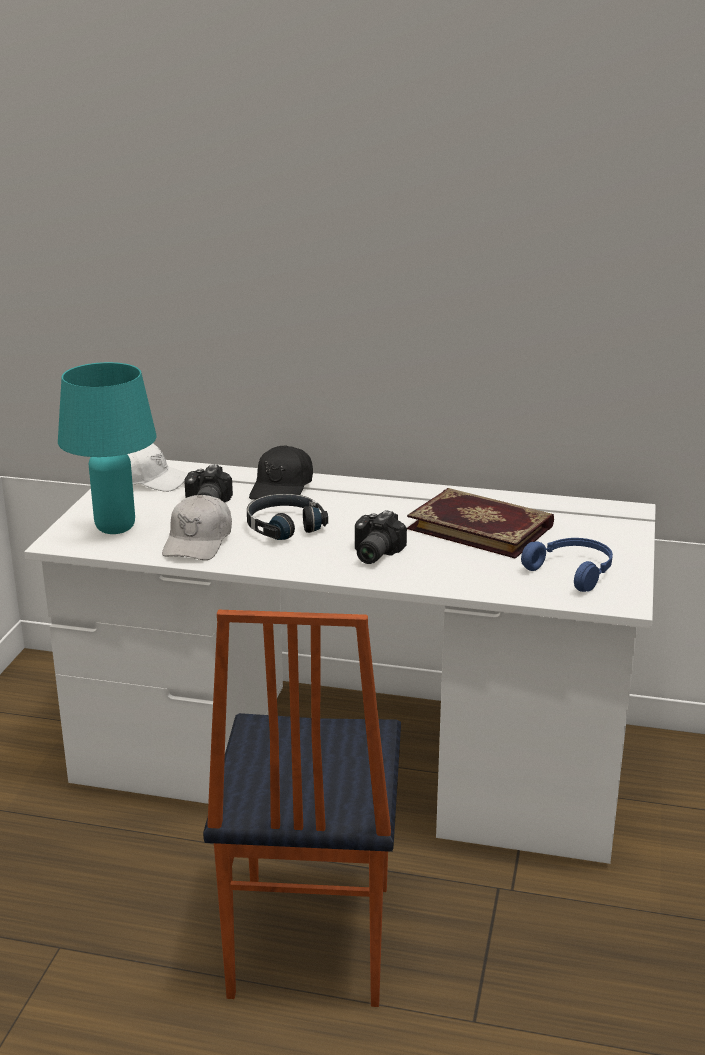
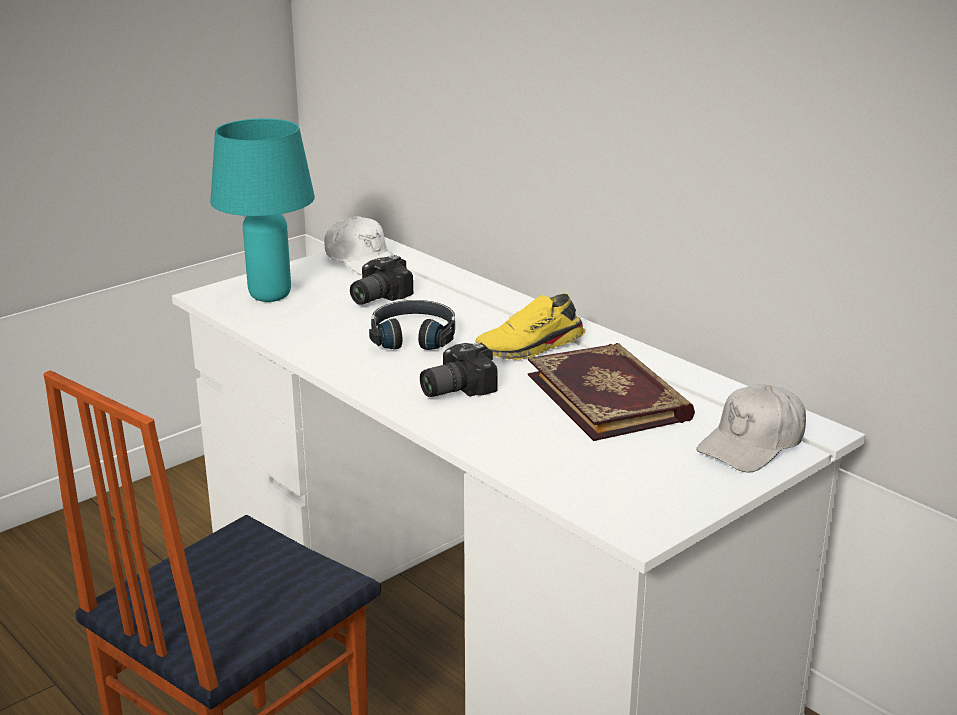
camera: 35 degrees right, 0 degrees up
(198, 541) = (317, 328): white cap -> white cap (753, 444)
(282, 488) = (470, 300): black cap -> none
(380, 509) = (531, 348): none -> yellow shoe
(573, 571) = (637, 476): blue headphones -> none

